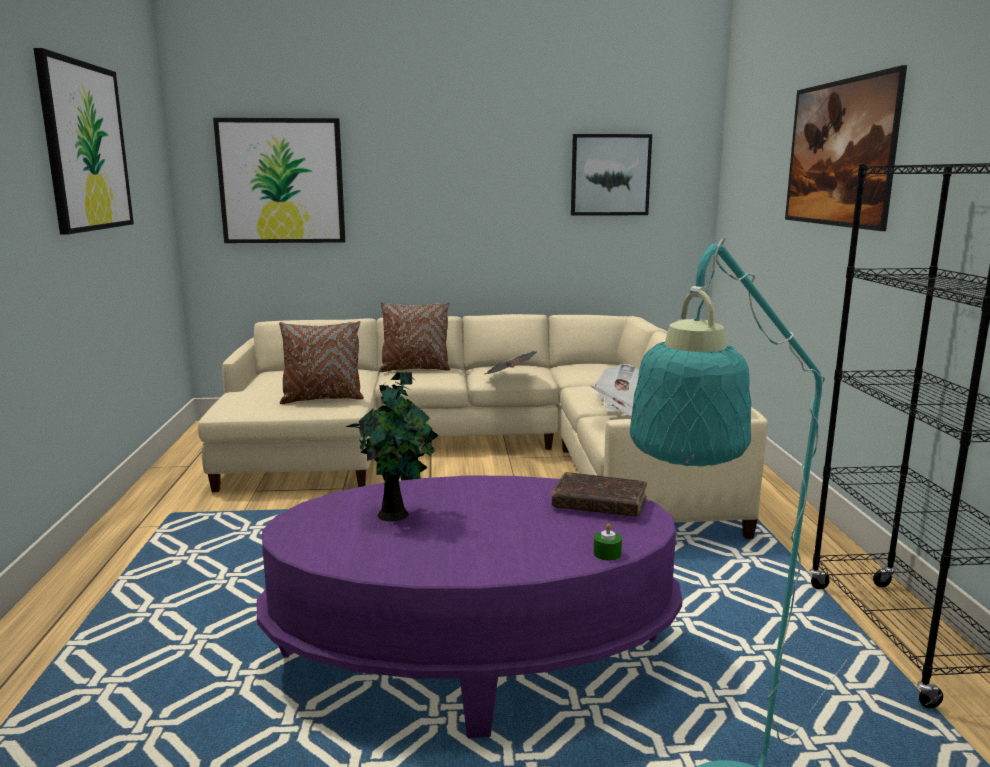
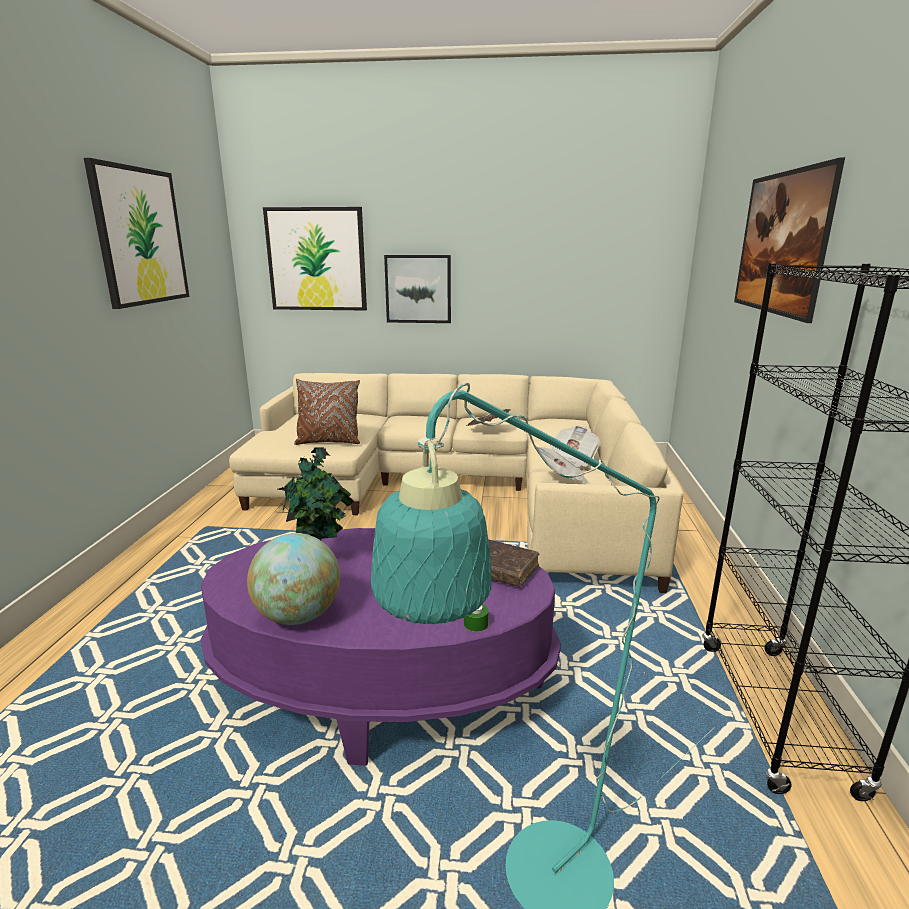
camera: 10 degrees right, 5 degrees up
(403, 564) = (298, 616): none -> globe
(415, 369) = (415, 417): brown pillow -> none
(610, 175) = (591, 255): picture -> picture (418, 289)

